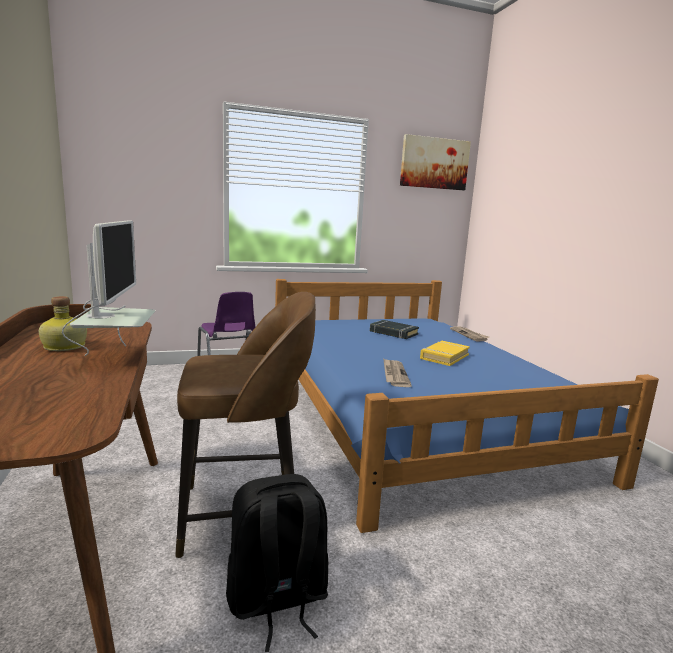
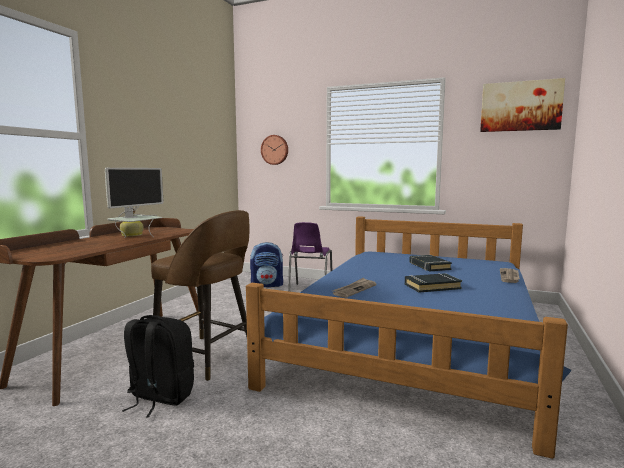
camera: 40 degrees right, 5 degrees down
(139, 183) = (275, 150): none -> wall clock
(158, 383) = (267, 285): none -> backpack
(444, 357) = (432, 286): yellow book -> black book

